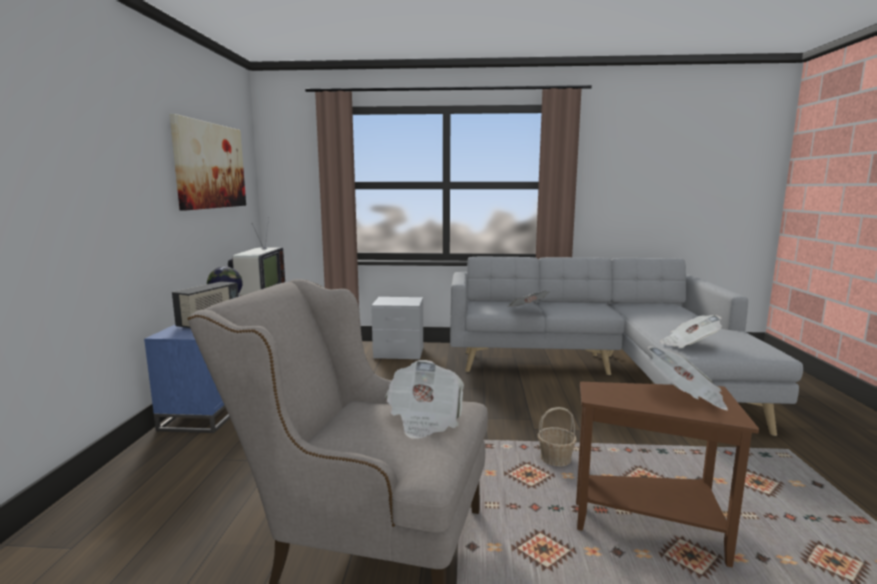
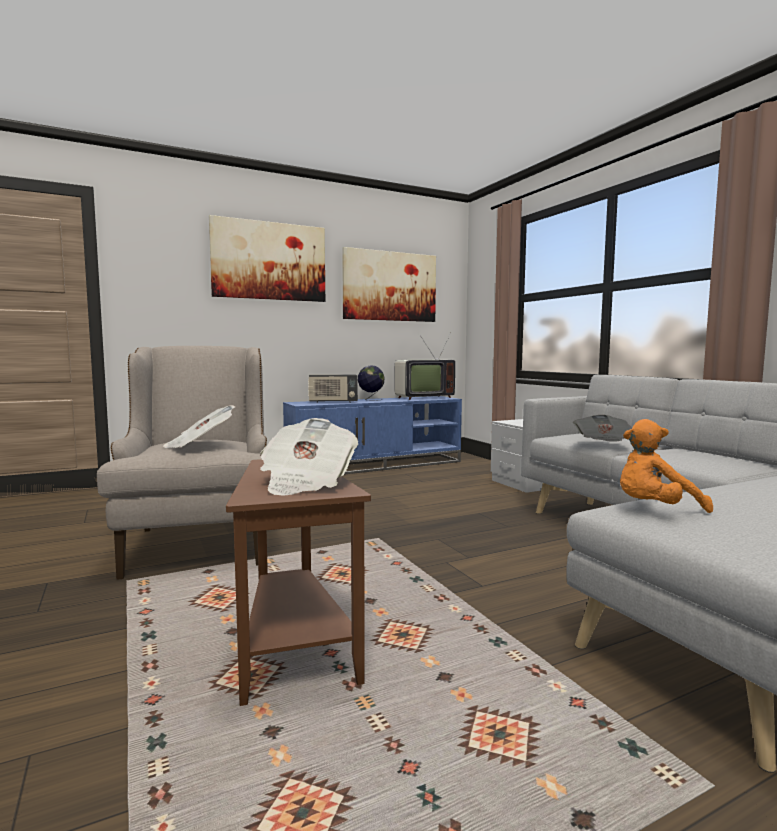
camera: 60 degrees right, 5 degrees down
(100, 129) = (269, 261): none -> picture
(556, 459) = (391, 581): basket -> none
(688, 345) = (655, 510): newspaper -> orange plush toy

